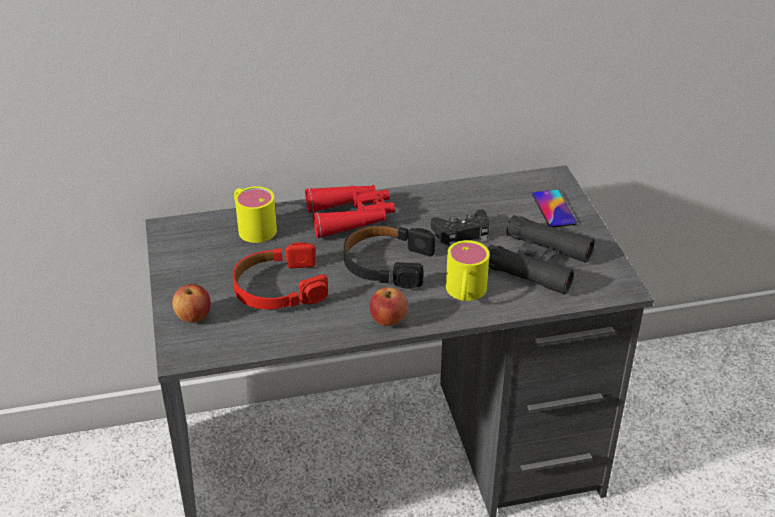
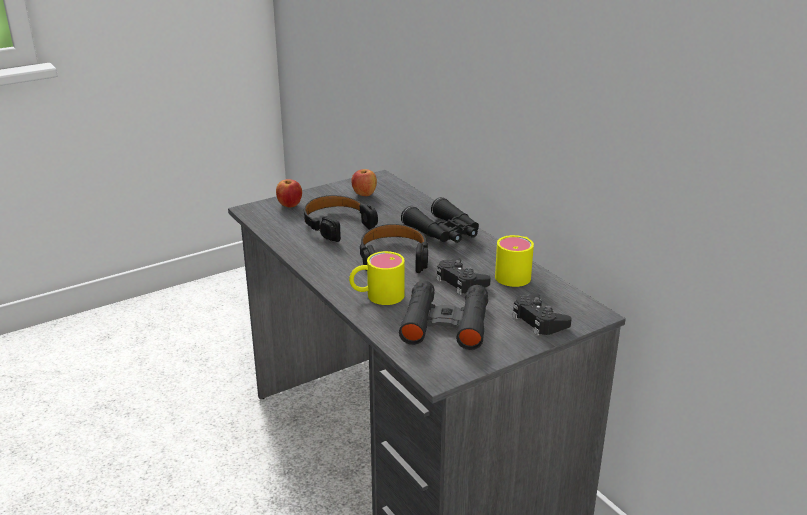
camera: 70 degrees right, 10 degrees down
(252, 226) = (403, 202): yellow mug -> yellow mug (516, 274)
(279, 288) = (337, 224): red headphones -> black headphones
(351, 217) = (444, 233): red binoculars -> black binoculars
(388, 321) = (323, 270): apple -> apple (364, 194)
(553, 209) = (538, 320): phone -> black game controller

